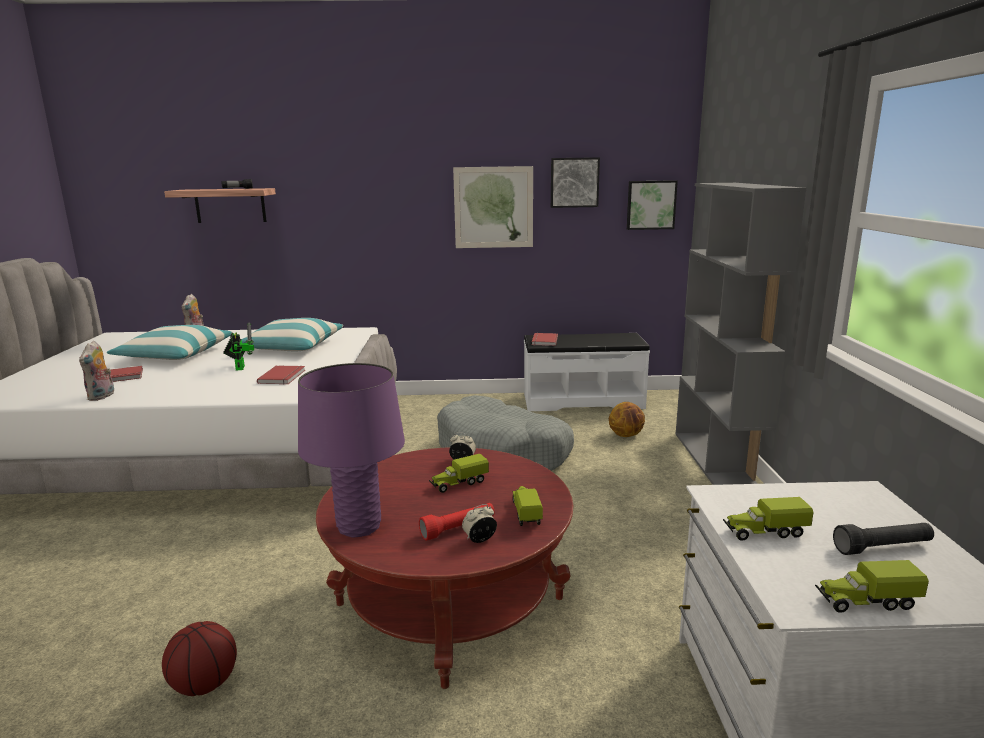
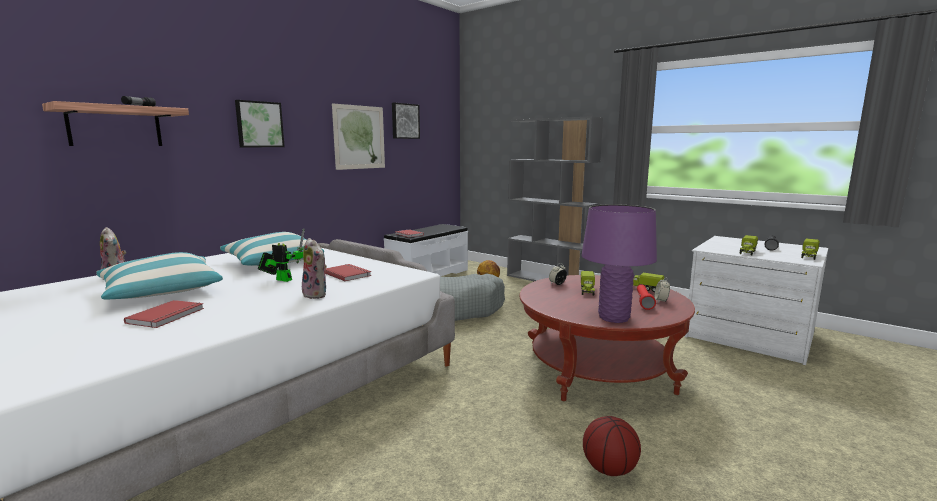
camera: 50 degrees left, 5 degrees down
(102, 396) = (221, 327): plush toy -> plush toy (317, 294)
(651, 205) = (442, 138): picture -> picture (259, 124)

